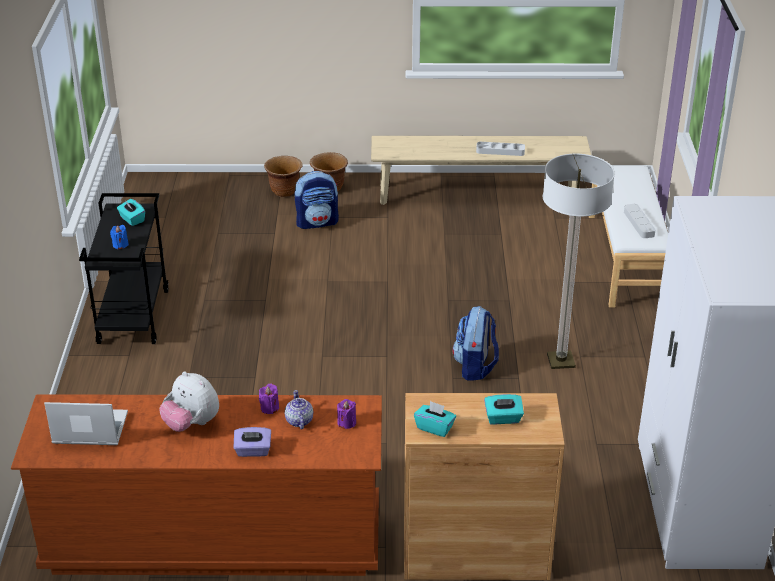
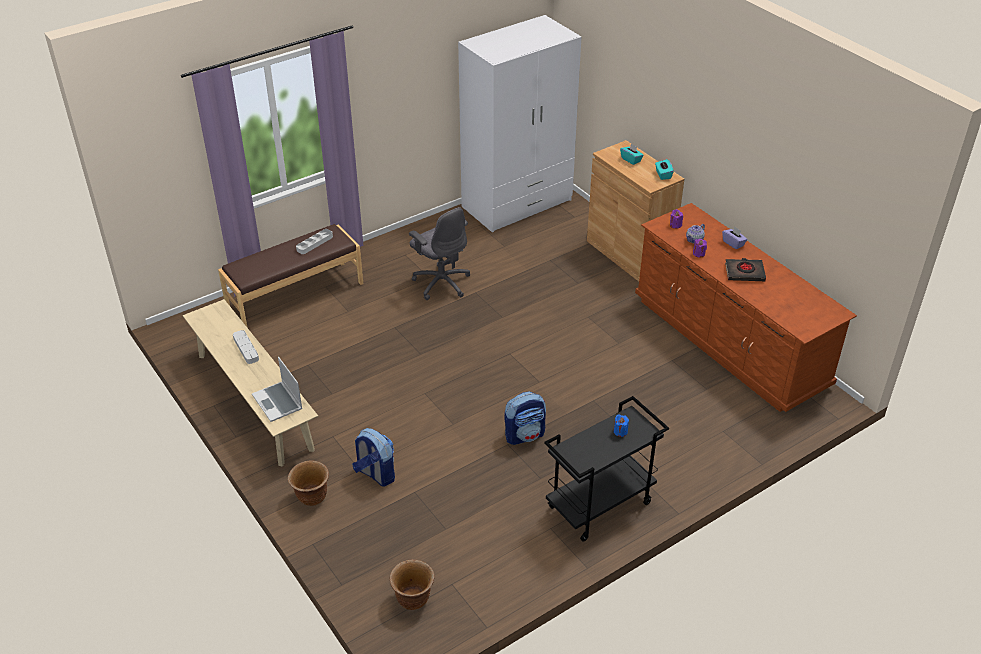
camera: 125 degrees left, 5 degrees up
(89, 429) = (797, 305): laptop -> laptop (278, 402)
(132, 219) = (584, 447): turquoise tissue box -> none
(191, 424) = (744, 272): plush toy -> black book
(284, 191) = (341, 525): brown planter -> brown planter (413, 599)
(475, 367) = (482, 312): backpack -> backpack (525, 435)
(561, 361) = (441, 283): floor lamp -> grey office chair
(626, 259) = (295, 295): white bench -> brown bench

